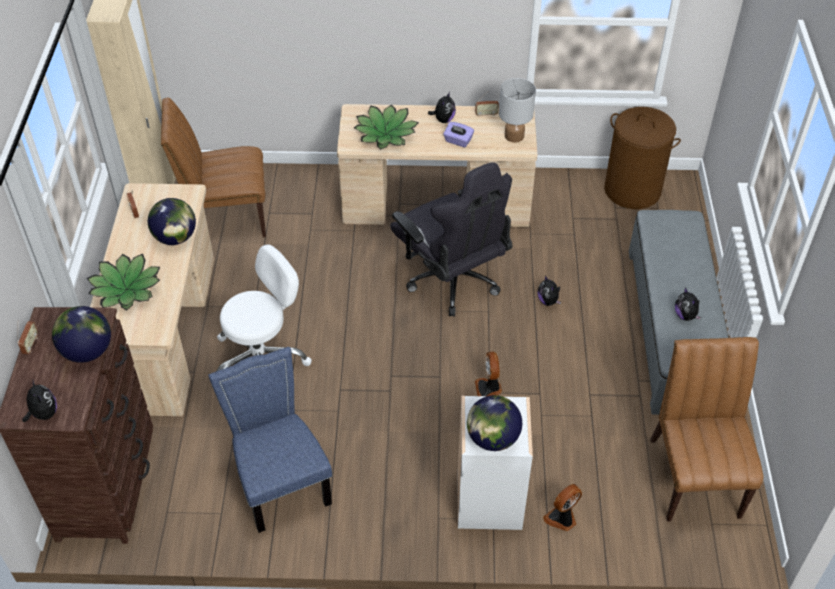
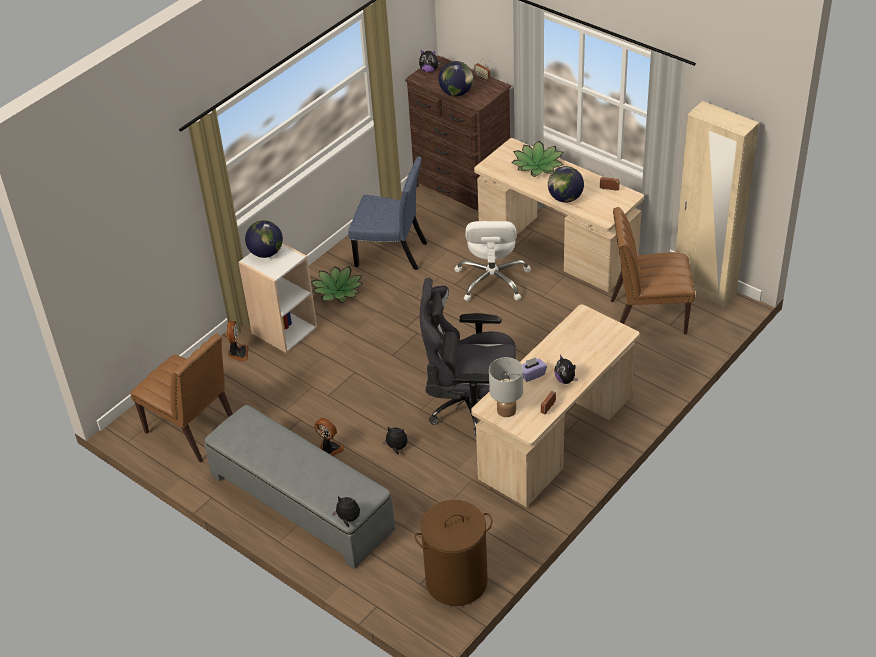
camera: 130 degrees right, 5 degrees down
(226, 219) = (648, 316): brown chair -> brown chair turned 120 degrees counterclockwise
(385, 134) = (579, 339): potted plant -> potted plant (338, 290)
(488, 389) = (357, 373): fan -> fan (329, 449)
(686, 315) = (270, 445): plush toy -> plush toy (348, 519)

